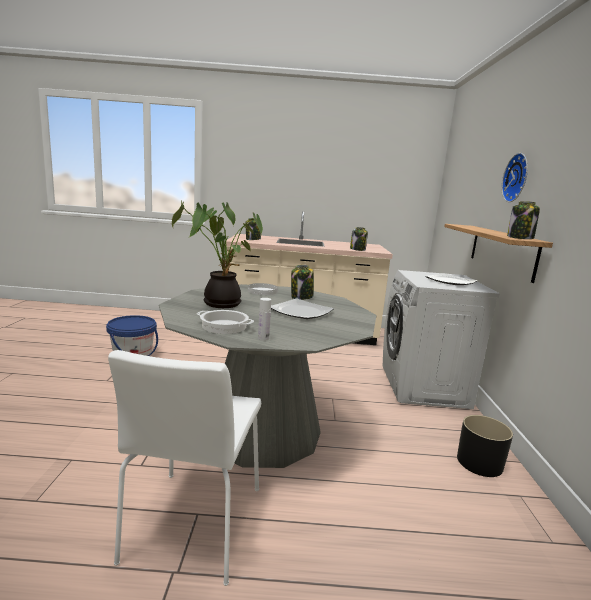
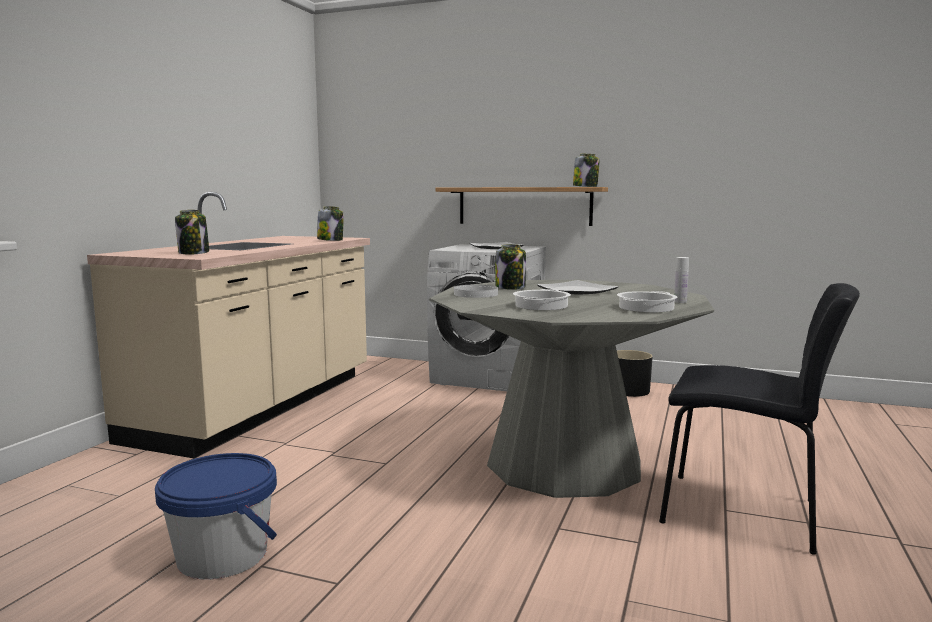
camera: 70 degrees left, 5 degrees down
(193, 527) = (746, 513): white chair -> black chair
(220, 303) = (541, 306): potted plant -> cooking pot
(518, 178) = (527, 133): wall clock -> none

